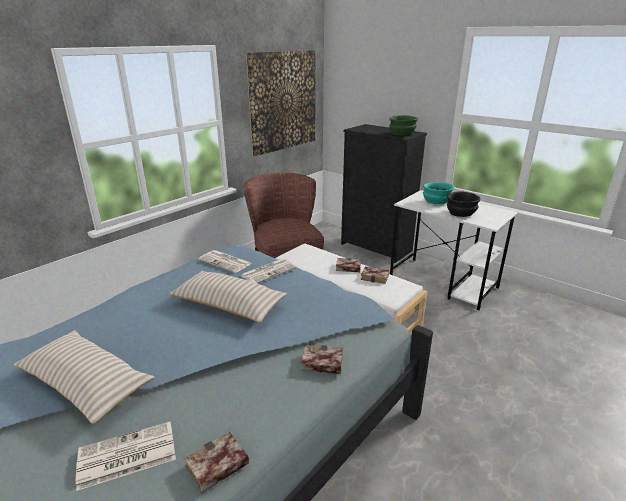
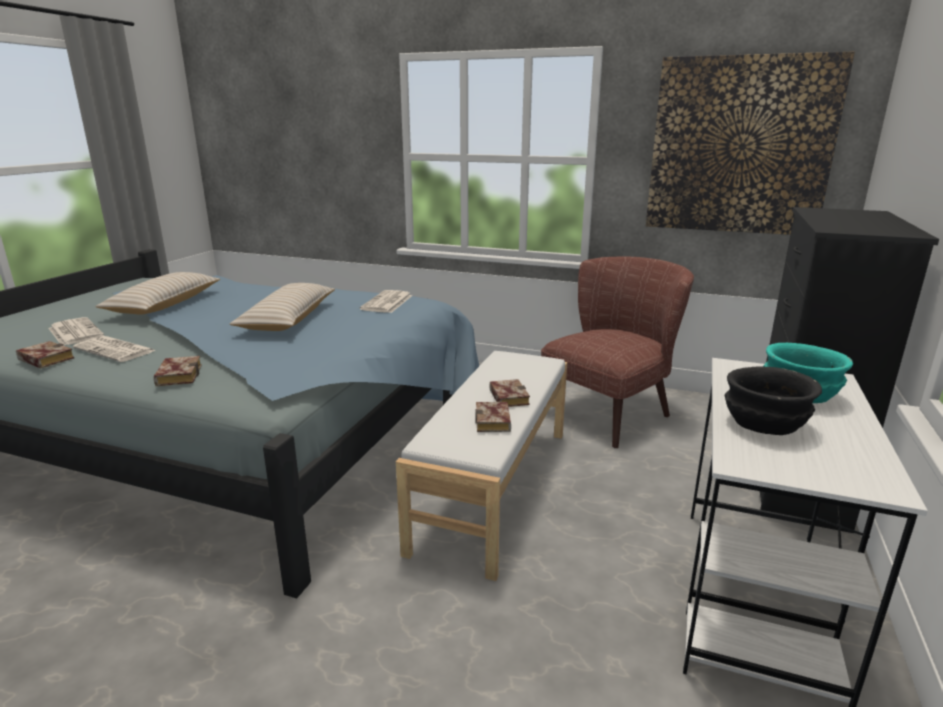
camera: 70 degrees right, 5 degrees down
(268, 271) = (374, 322): newspaper -> newspaper (116, 350)
(402, 134) = (861, 228): green bowl -> none

